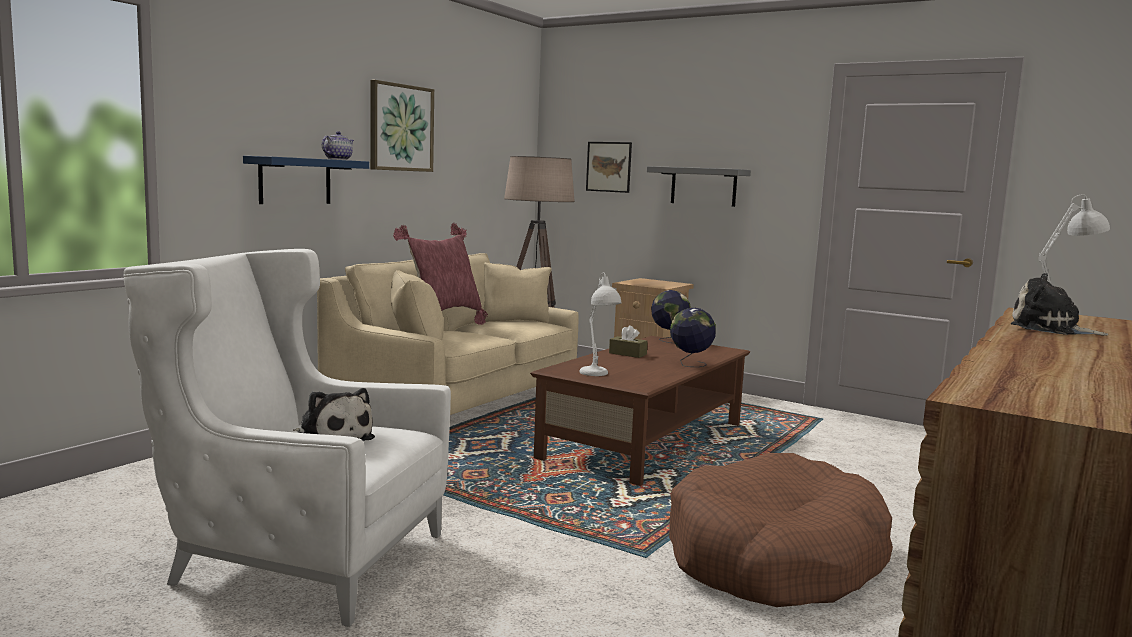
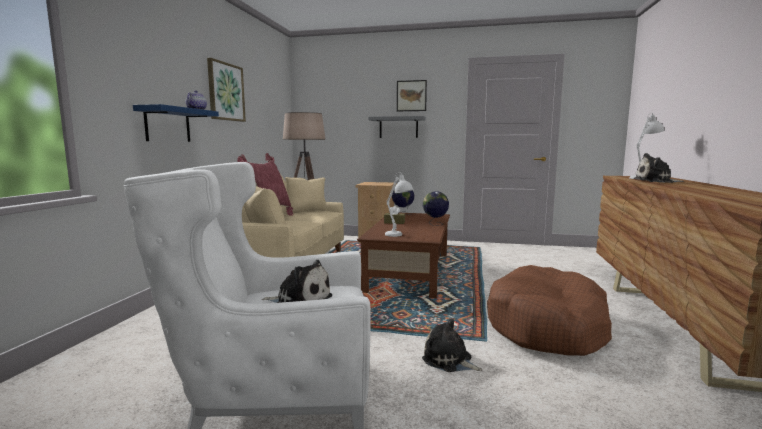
camera: 20 degrees left, 0 degrees up
(559, 569) = (449, 361): none -> plush toy
(609, 167) = (339, 119): picture -> picture (411, 96)

